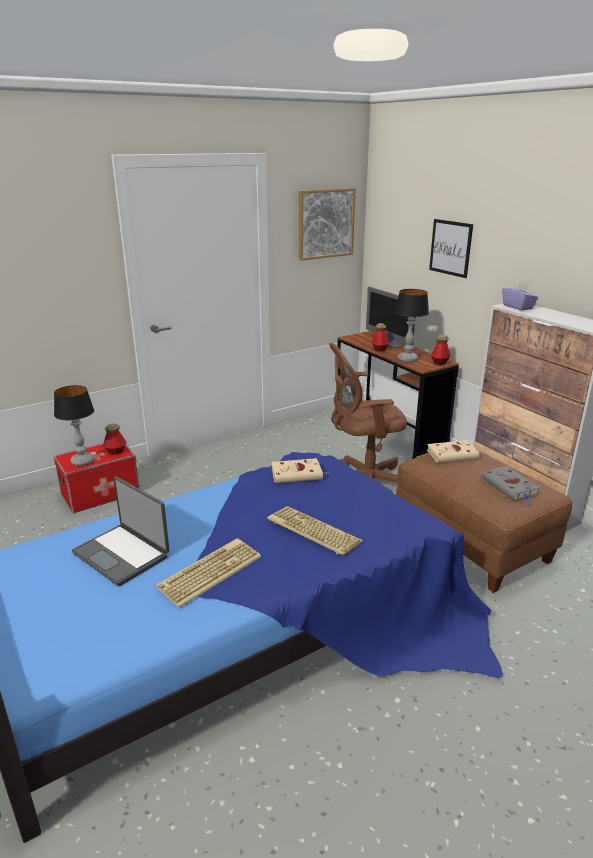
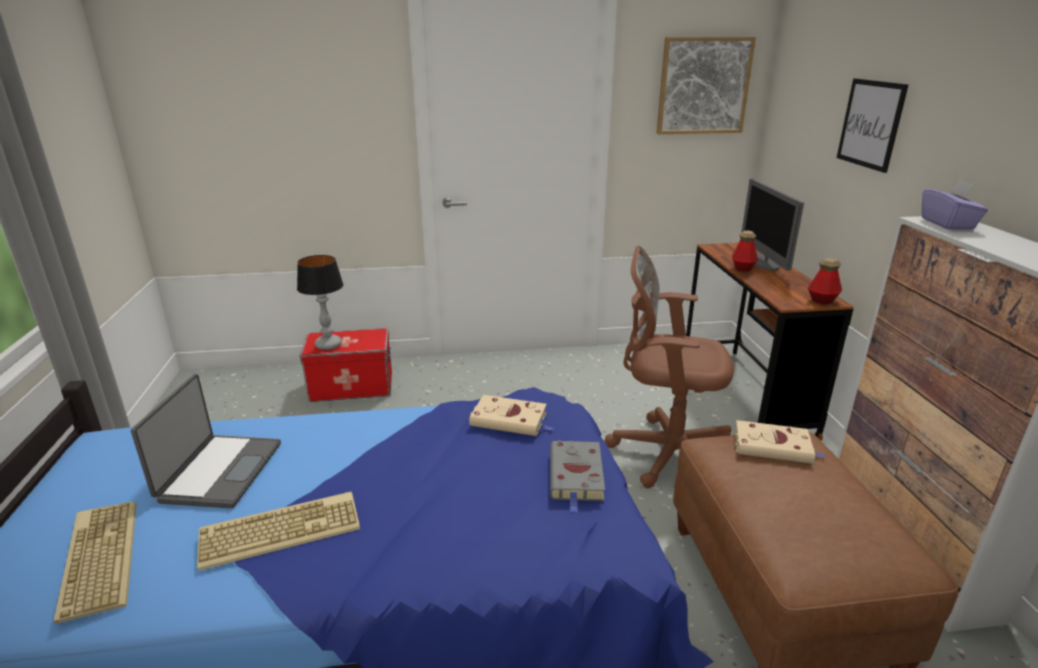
camera: 25 degrees right, 0 degrees up
(115, 451) = (370, 341): bottle -> none
(122, 554) = (219, 471): laptop -> laptop turned 150 degrees counterclockwise
(312, 531) = (453, 512): keyboard -> keyboard (97, 558)
(407, 359) = (774, 288): table lamp -> none
(510, 487) = (838, 530): grey book -> grey book (576, 477)

